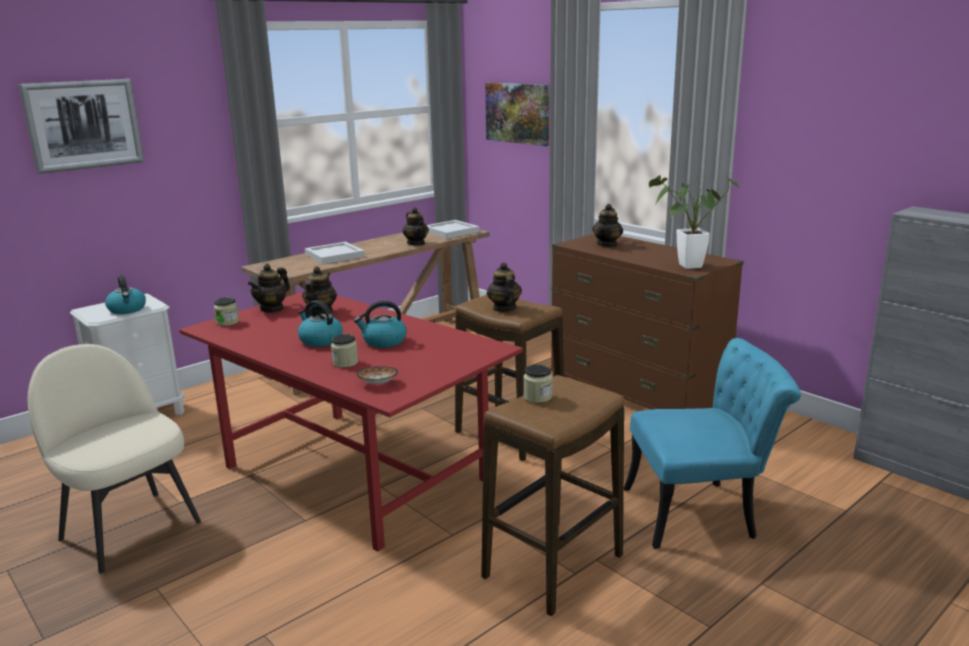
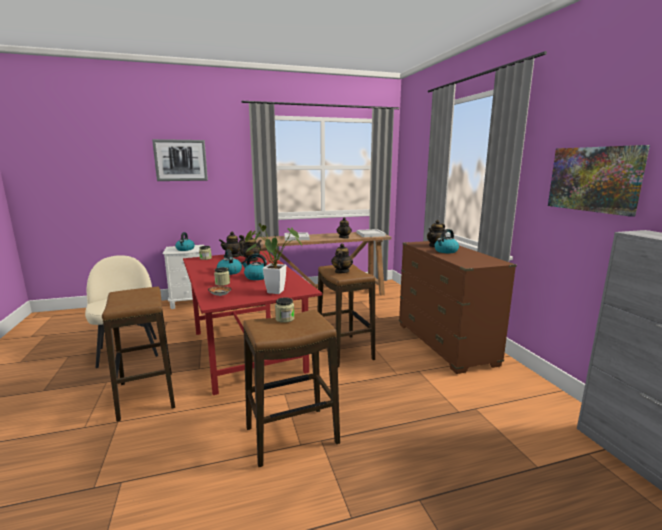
camera: 25 degrees right, 5 degrees down
(264, 585) = (146, 395): none -> stool
(518, 113) = (417, 170): picture -> picture (594, 179)
(633, 252) = (445, 251): none -> kettle
(684, 266) = (468, 262): potted plant -> potted plant (271, 291)
(702, 512) = (420, 432): turquoise chair -> none

